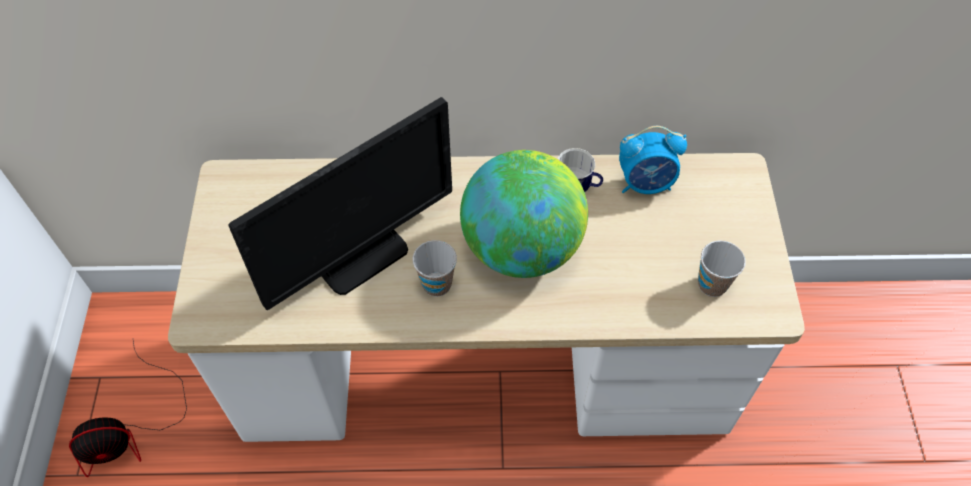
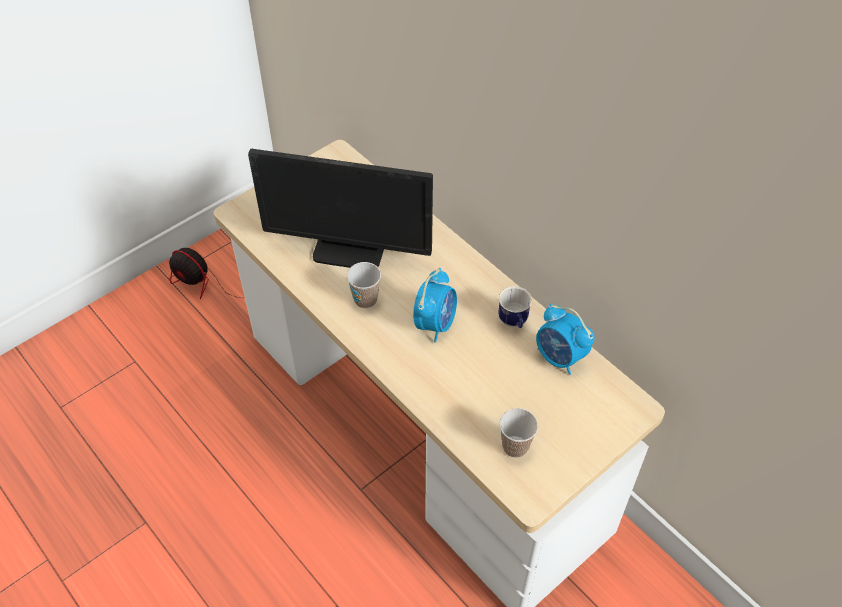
camera: 50 degrees right, 5 degrees down
(521, 248) = (435, 323): globe -> alarm clock

